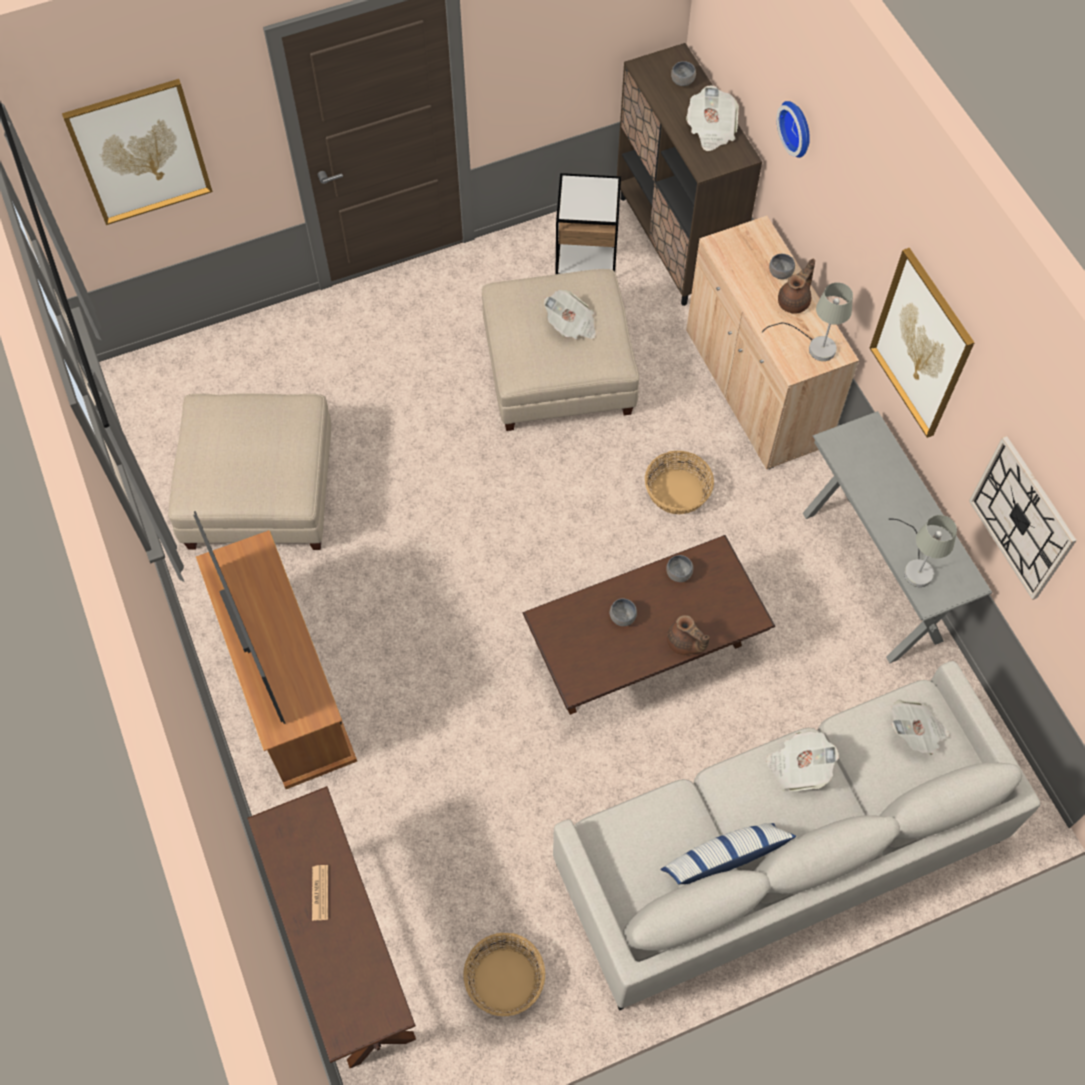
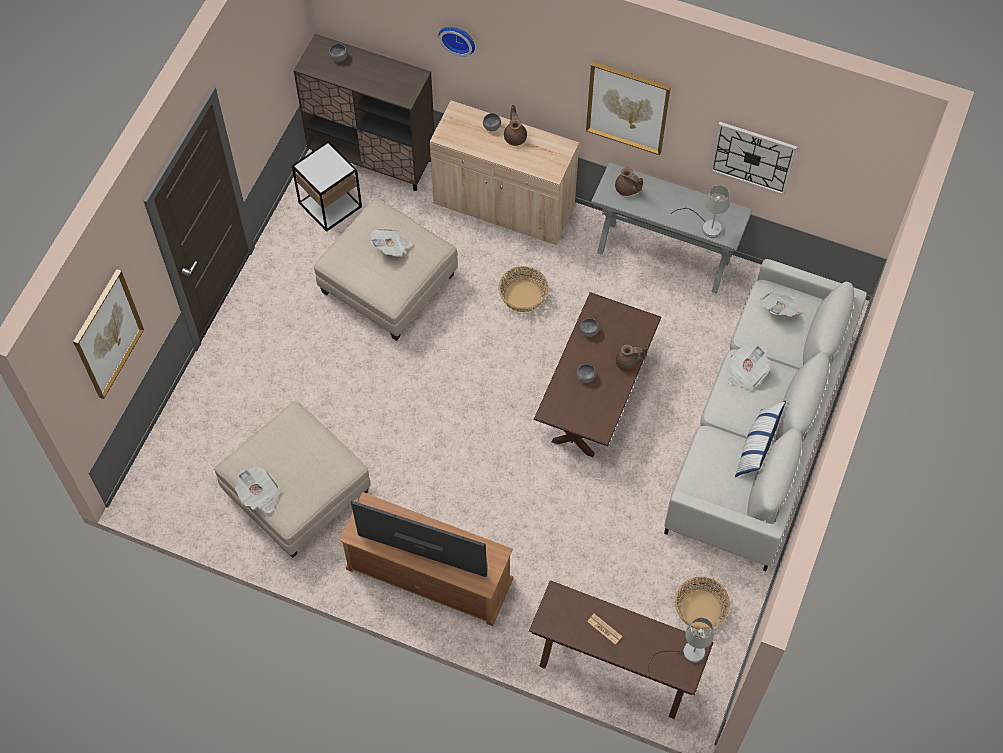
camera: 45 degrees left, 0 degrees up
(711, 130) = (385, 74): newspaper -> newspaper (259, 495)
(814, 346) = (549, 152): grey table lamp -> grey table lamp (686, 653)
(867, 454) = (627, 189): none -> brown teapot

